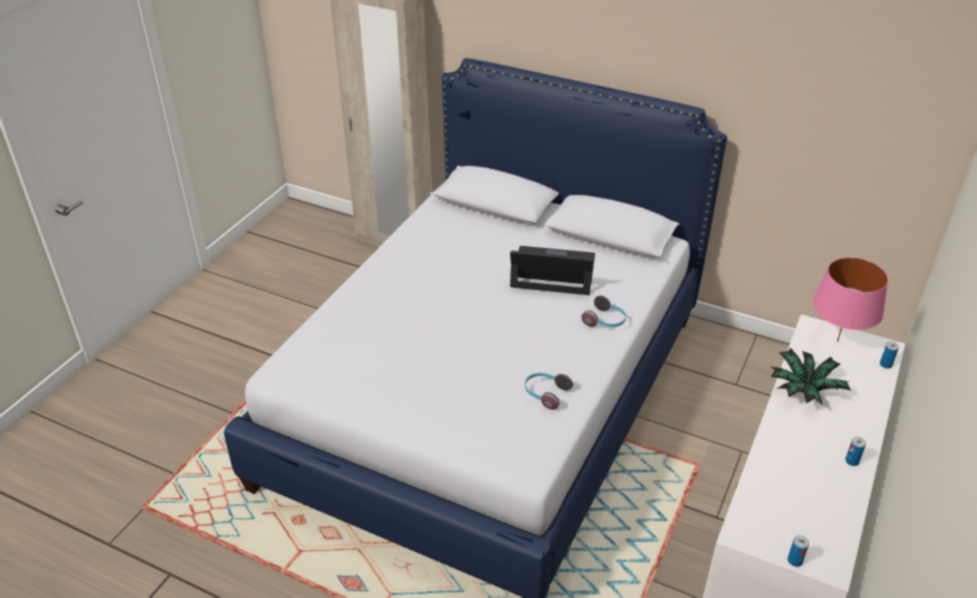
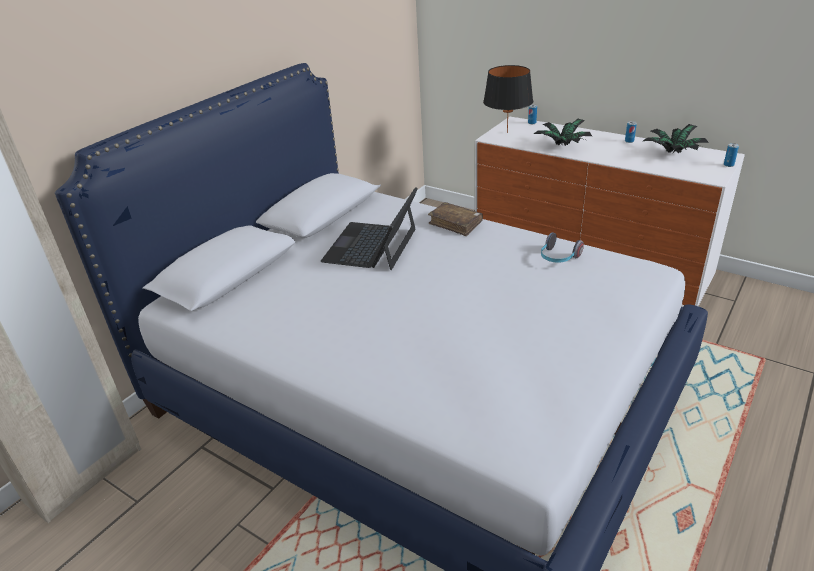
camera: 80 degrees left, 5 degrees down
(605, 321) = (455, 224): headphones -> brown book
(816, 503) = (673, 154): none -> potted plant
(837, 341) = (507, 133): pink table lamp -> black table lamp

